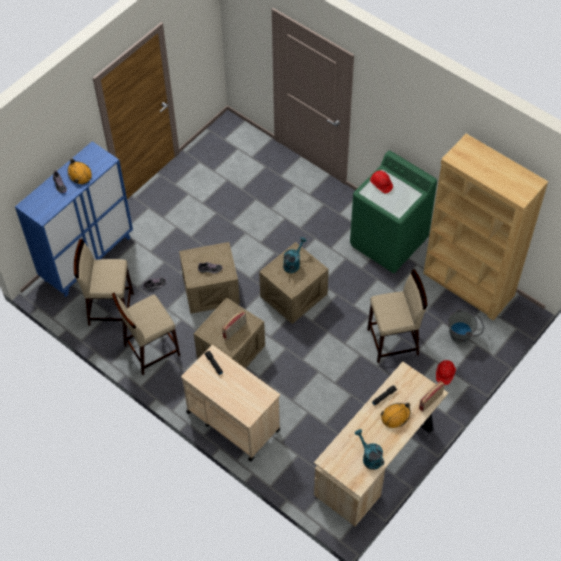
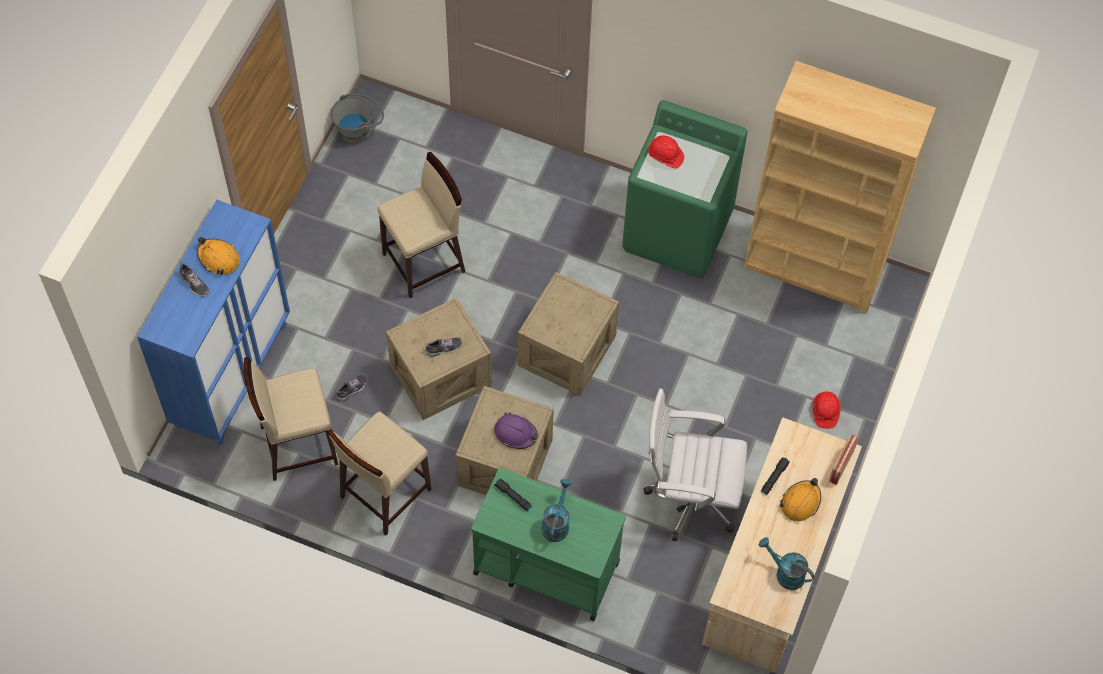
camera: 20 degrees left, 5 degrees up
(232, 420) = (545, 567): beige cart -> green cart
(235, 330) = (515, 433): radio -> purple hard hat
(293, 263) = (564, 306): turquoise watering can -> turquoise watering can (556, 522)
(338, 403) = (688, 498): none -> white office chair
(393, 342) = (736, 384): beige stool -> beige stool (425, 263)
(463, 334) = (831, 344): grey bucket -> grey bucket (359, 129)

